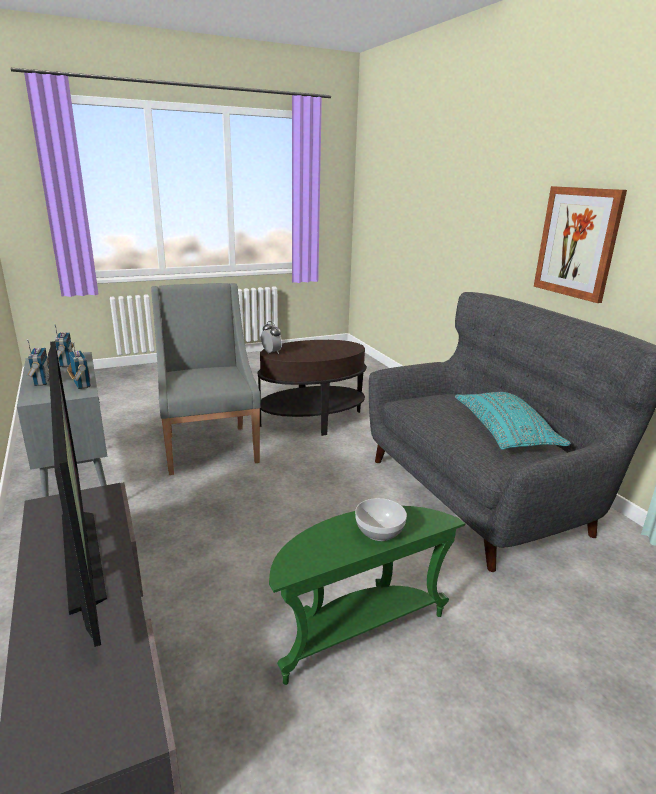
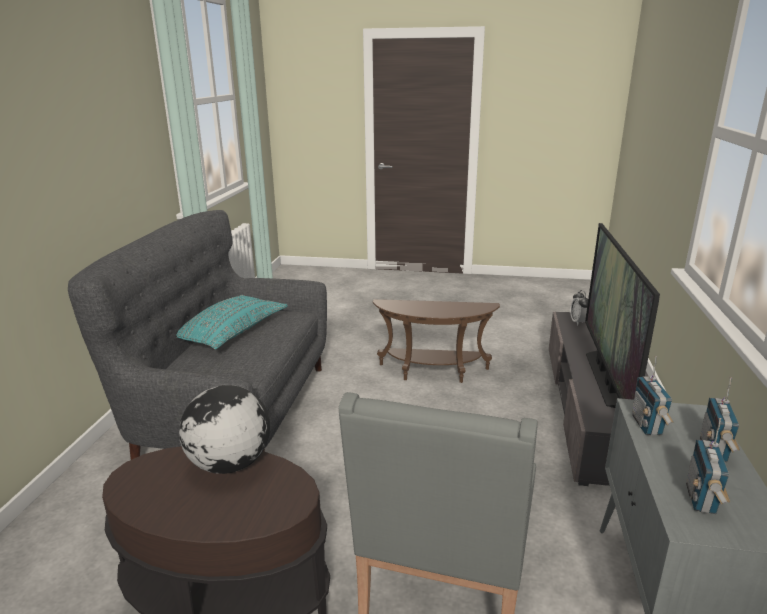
camera: 145 degrees left, 0 degrees up
(271, 352) = (291, 503): alarm clock -> alarm clock (579, 322)
(318, 355) = (229, 464): none -> globe
(356, 631) = (433, 373): green side table -> brown side table
(379, 532) = (424, 306): bowl -> none
(577, 242) = (67, 177): picture -> none

